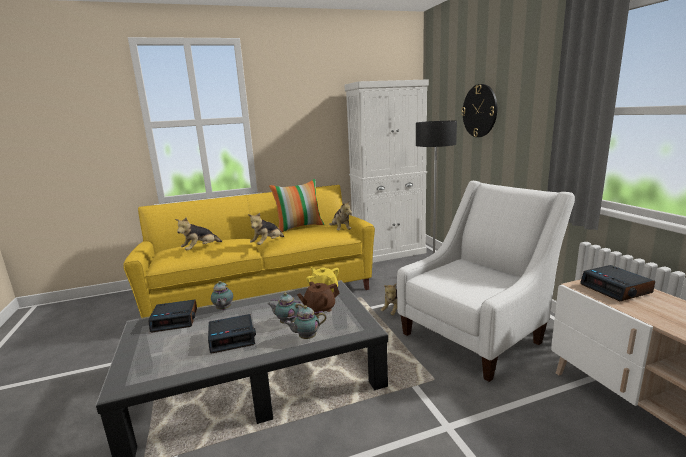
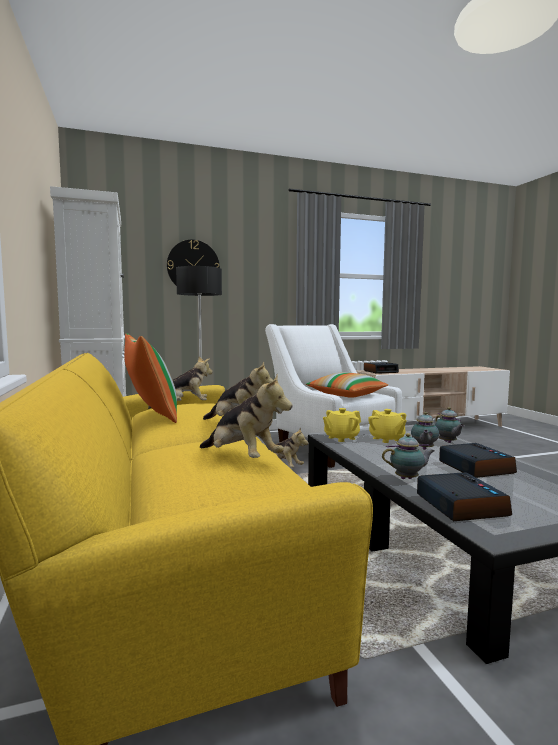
camera: 90 degrees left, 10 degrees down
(319, 309) = (386, 439): brown teapot -> yellow teapot
(452, 280) = (346, 395): none -> pillow

